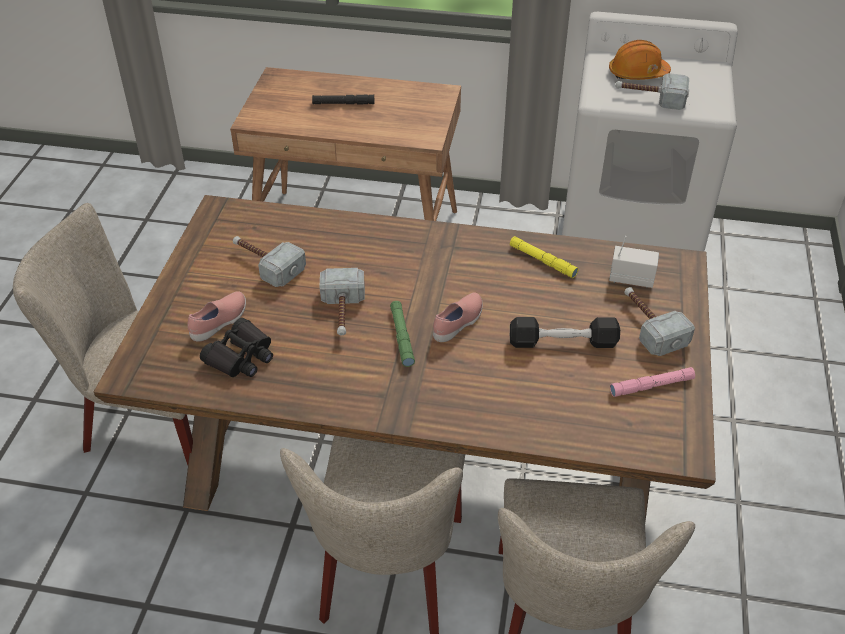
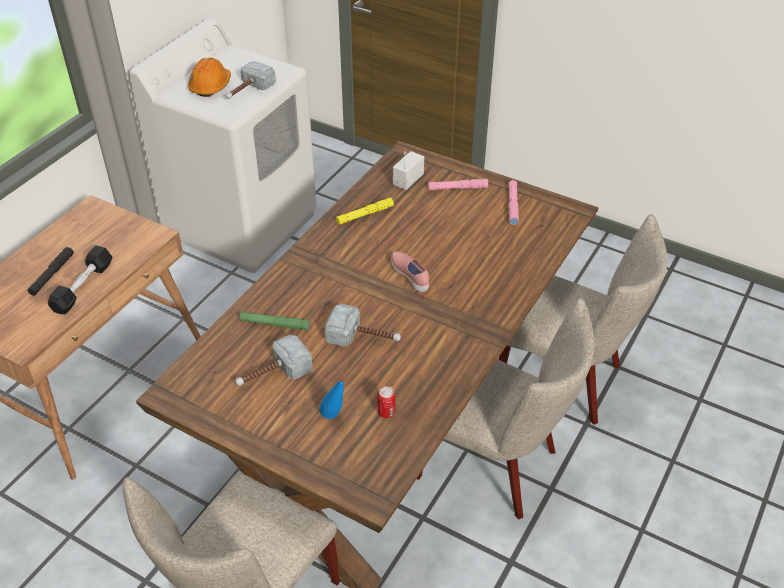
camera: 70 degrees left, 0 degrees up
(220, 323) = (335, 419): pink shoe -> blue bottle
(241, 357) = (386, 412): black binoculars -> can
(402, 337) = (409, 310): green flashlight -> green flashlight (275, 324)
(563, 342) = (455, 231): black dumbbell -> black dumbbell (83, 287)
(649, 325) = (457, 188): hammer -> pink flashlight

